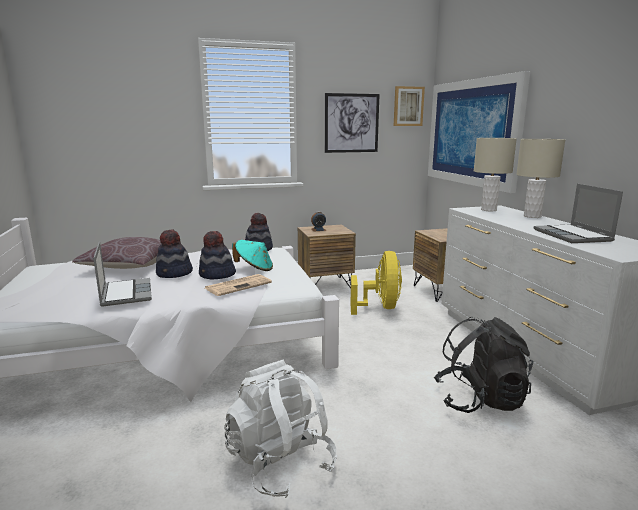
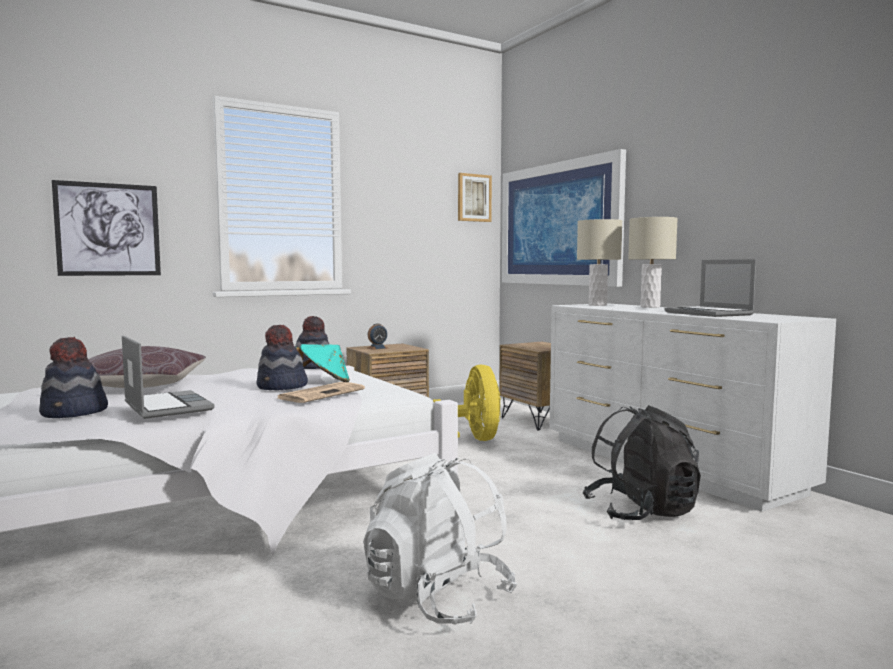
camera: 15 degrees left, 10 degrees down
(174, 273) = (219, 388): hat -> hat (74, 413)
(351, 123) = (408, 215): picture -> picture (108, 229)

